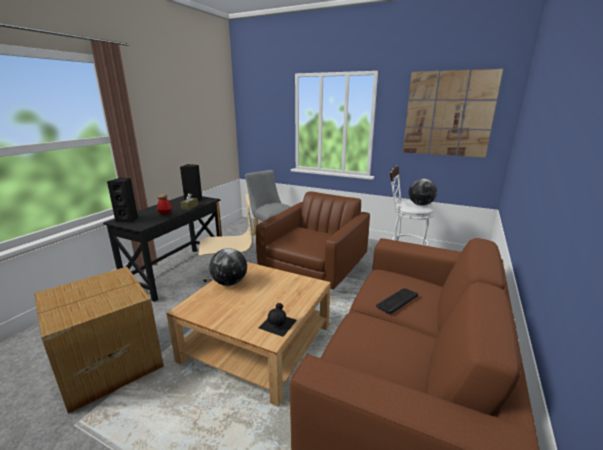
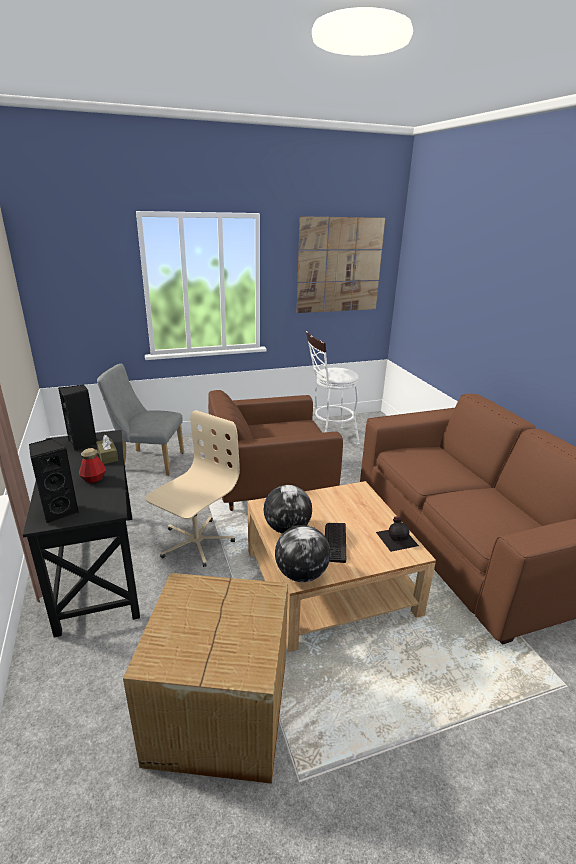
camera: 45 degrees left, 5 degrees up
(315, 272) = (270, 485): brown armchair -> brown armchair turned 90 degrees counterclockwise
(397, 300) = (441, 472): keyboard -> keyboard (335, 542)
(421, 205) = (344, 371): globe -> globe (301, 574)

